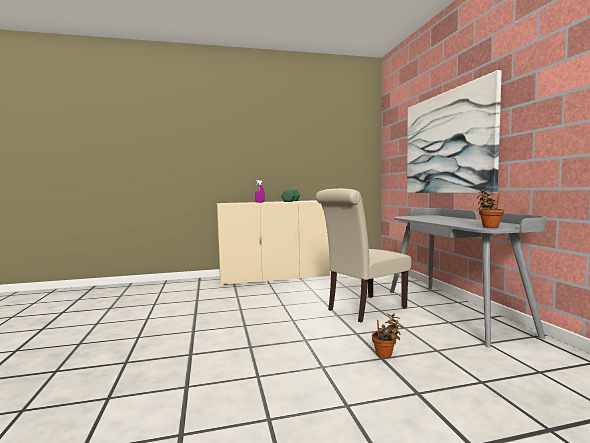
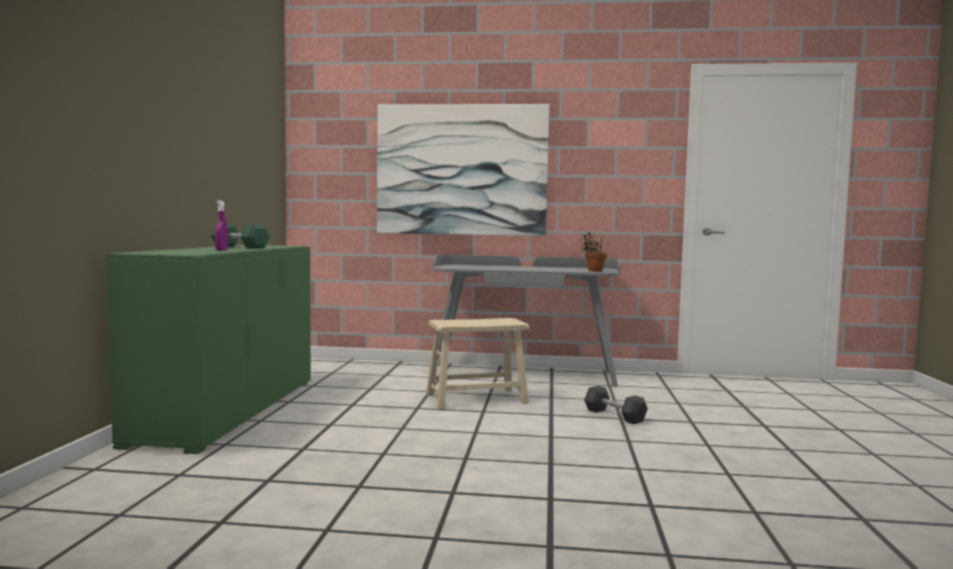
camera: 70 degrees left, 0 degrees up
(277, 277) = (229, 410): beige cabinet -> green cabinet
(363, 309) = (476, 399): beige chair -> beige stool
(386, 355) = (614, 415): potted plant -> grey dumbbell

